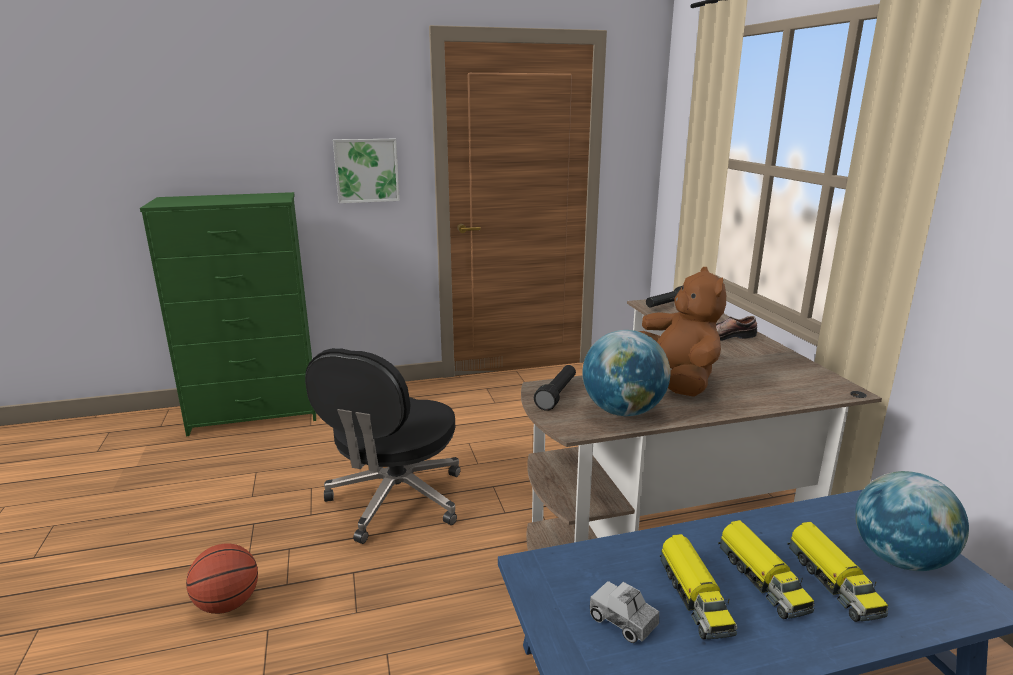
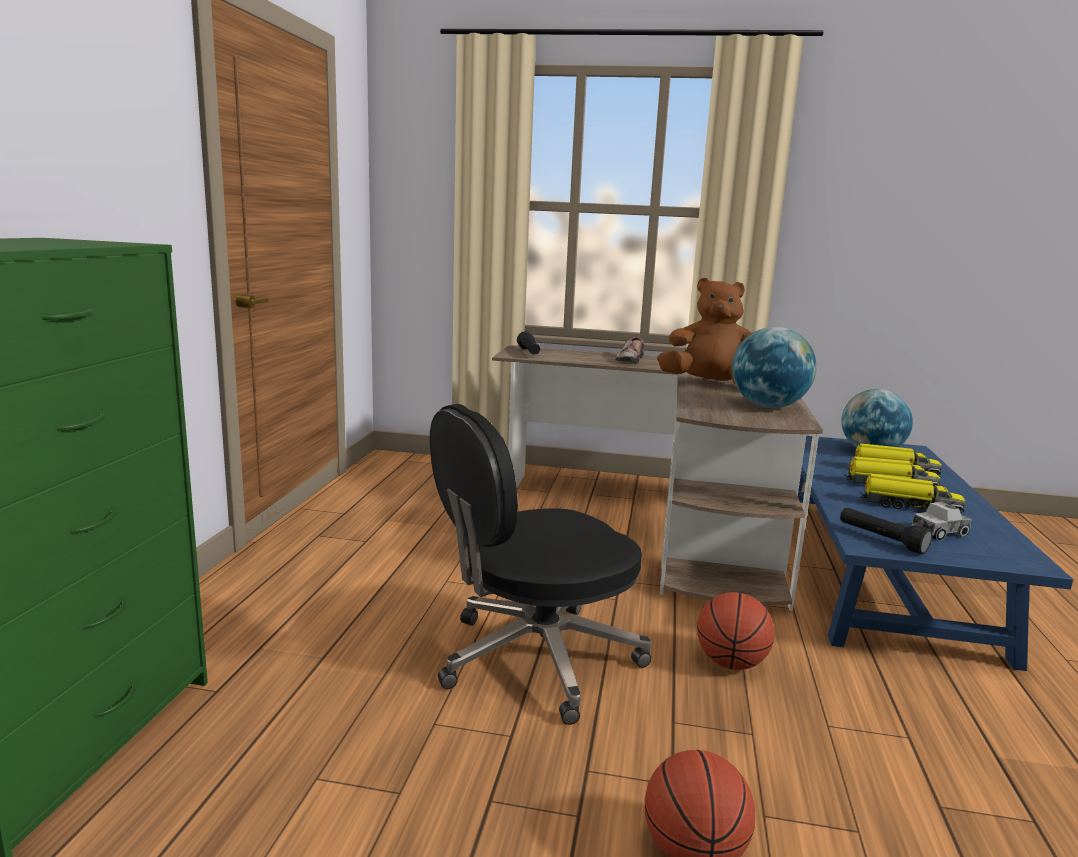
camera: 65 degrees left, 5 degrees down
(366, 170) = (133, 200): picture -> none
(395, 501) = (535, 659): black office chair -> black office chair turned 105 degrees clockwise
(448, 587) = (730, 663): none -> basketball
(557, 395) = (719, 413): black flashlight -> black flashlight (881, 539)

